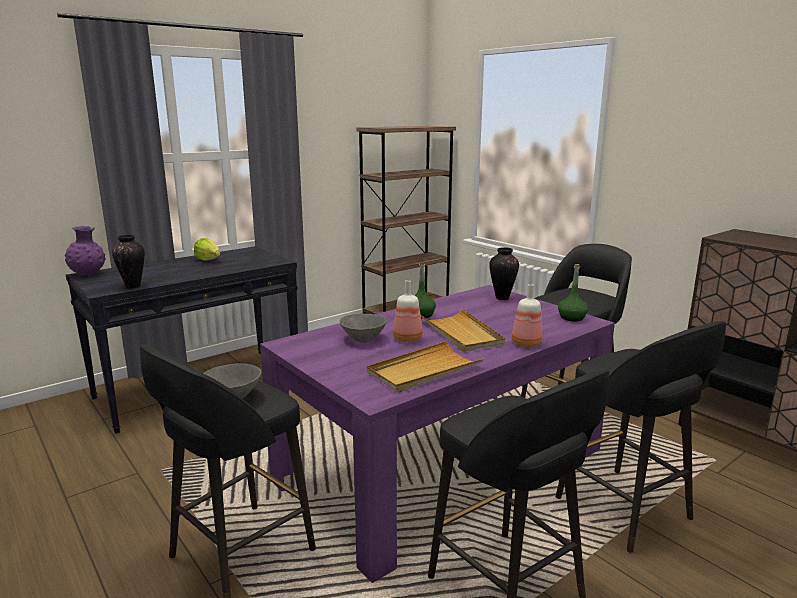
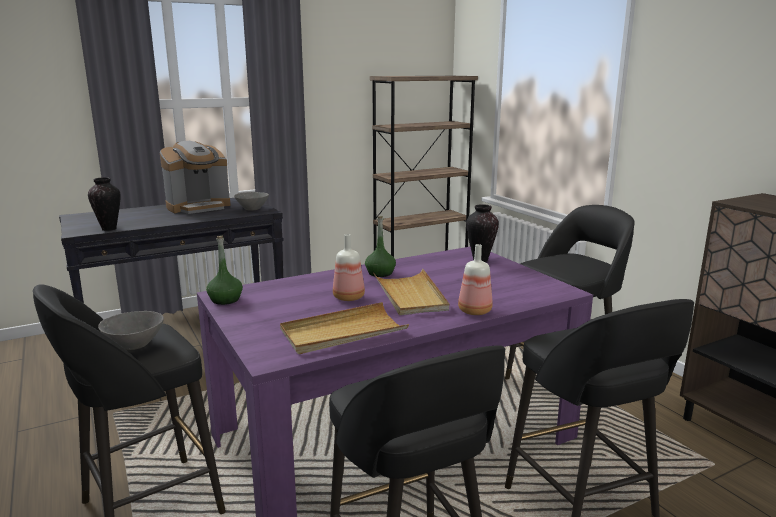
camera: 10 degrees right, 0 degrees up
(88, 274) = (78, 215): purple vase -> none
(208, 260) = (198, 207): lettuce -> coffee machine
(363, 339) = (302, 294): grey bowl -> grey bowl (252, 209)
(571, 318) = (545, 286): green bottle -> green bottle (225, 300)

